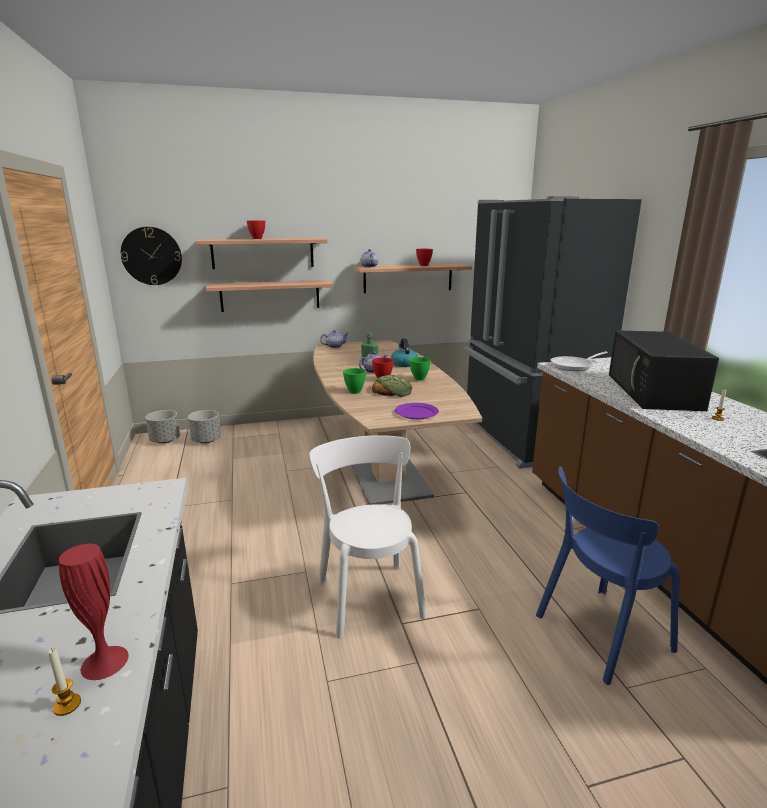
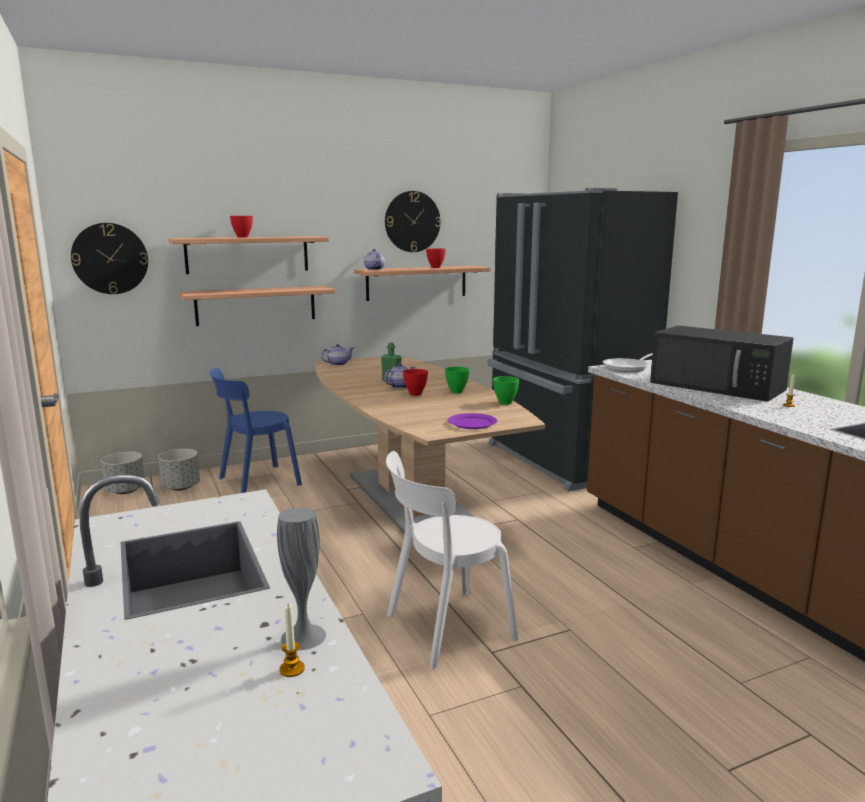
camera: 10 degrees left, 5 degrees down
(104, 662) = (303, 636): red vase -> grey vase
(355, 392) = (391, 407): green bowl -> green bowl (505, 403)
(369, 594) = (444, 628): white chair -> white chair turned 90 degrees counterclockwise
(392, 390) = (433, 404): bread -> none
(404, 364) = (430, 378): kettle -> none
(405, 225) = (412, 221): none -> wall clock
(598, 634) = (699, 639): blue chair -> blue chair (255, 482)
(654, 391) = (719, 386): black microwave -> black microwave turned 45 degrees counterclockwise

